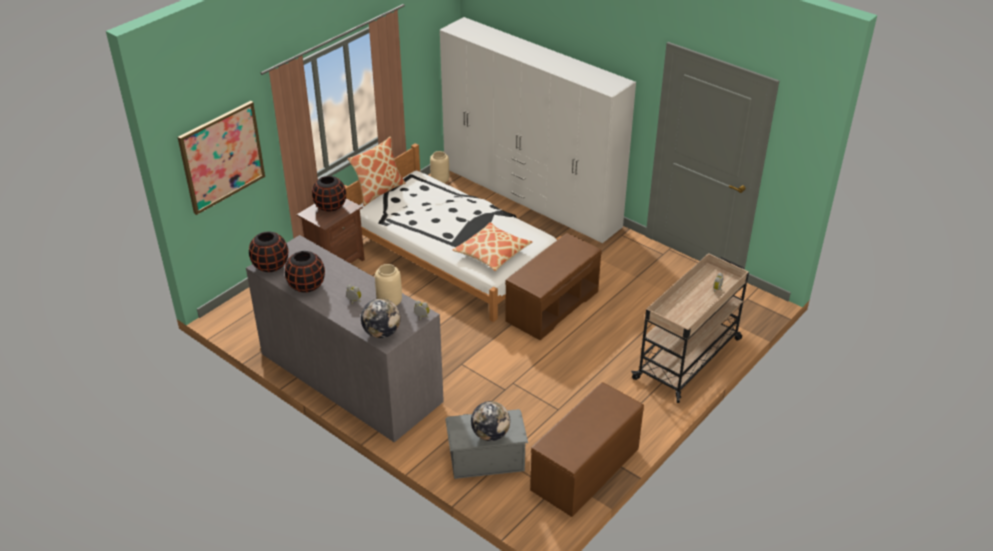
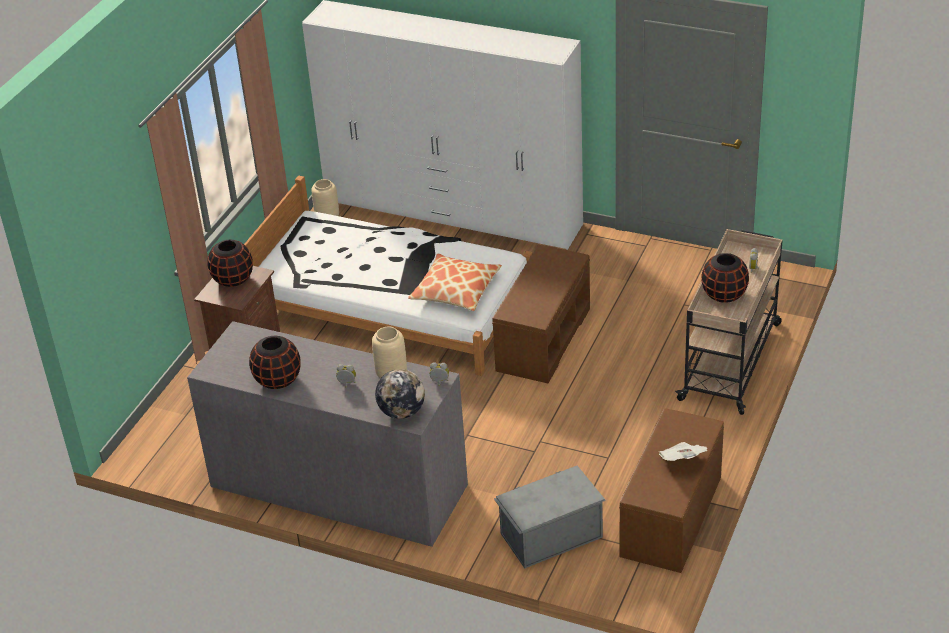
camera: 15 degrees left, 0 degrees up
(222, 157) = (106, 244): picture -> none
(270, 266) = (218, 367): black vase -> black vase (724, 295)
(379, 191) = (272, 247): pillow -> none
(490, 434) = (558, 502): globe -> none
(595, 427) = (682, 461): none -> newspaper

